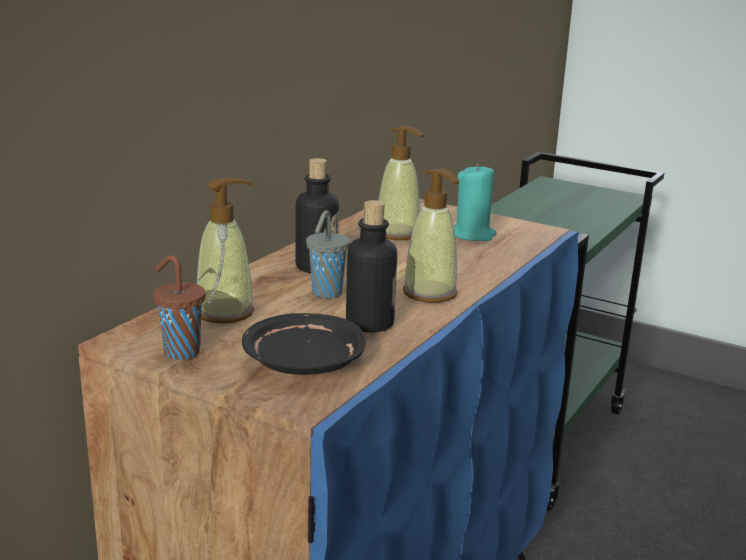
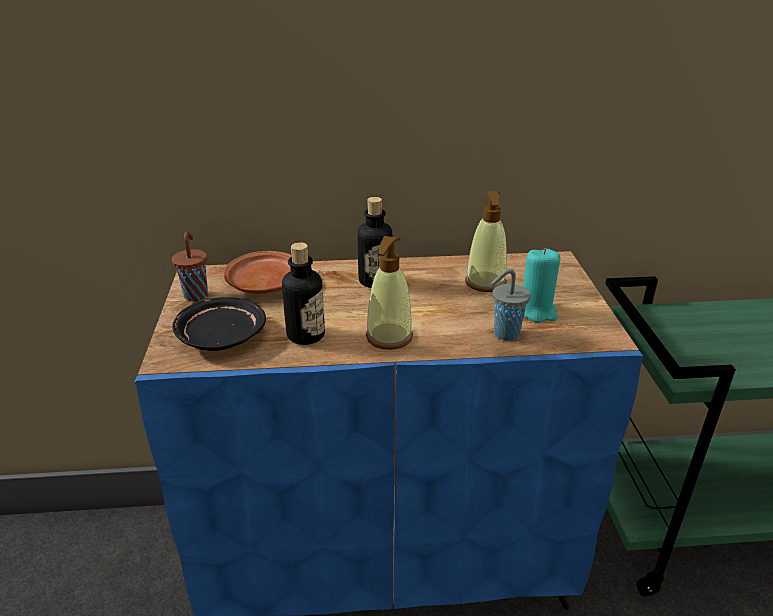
camera: 55 degrees right, 10 degrees up
(225, 312) = (264, 284): soap dispenser -> brown plate
(326, 293) = (335, 301): grey cup -> grey cup (504, 334)

